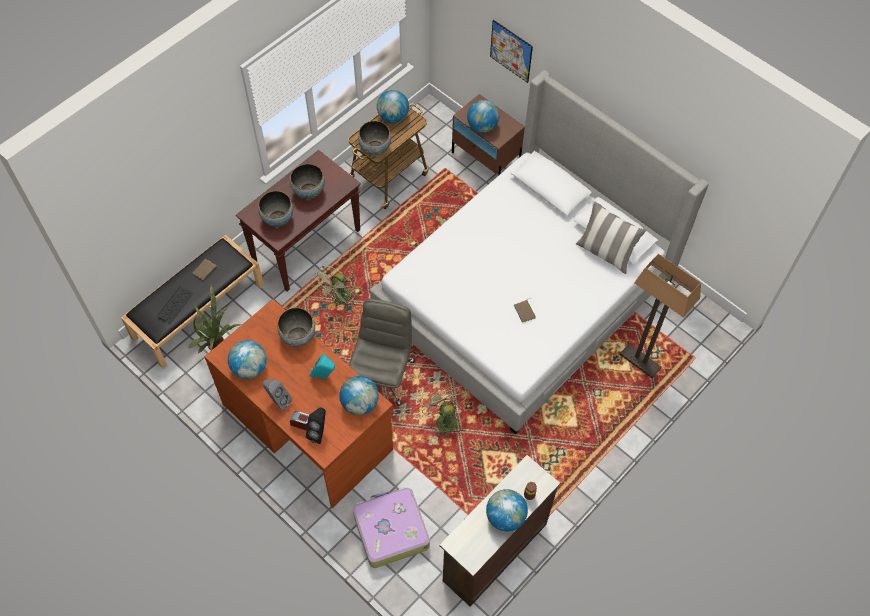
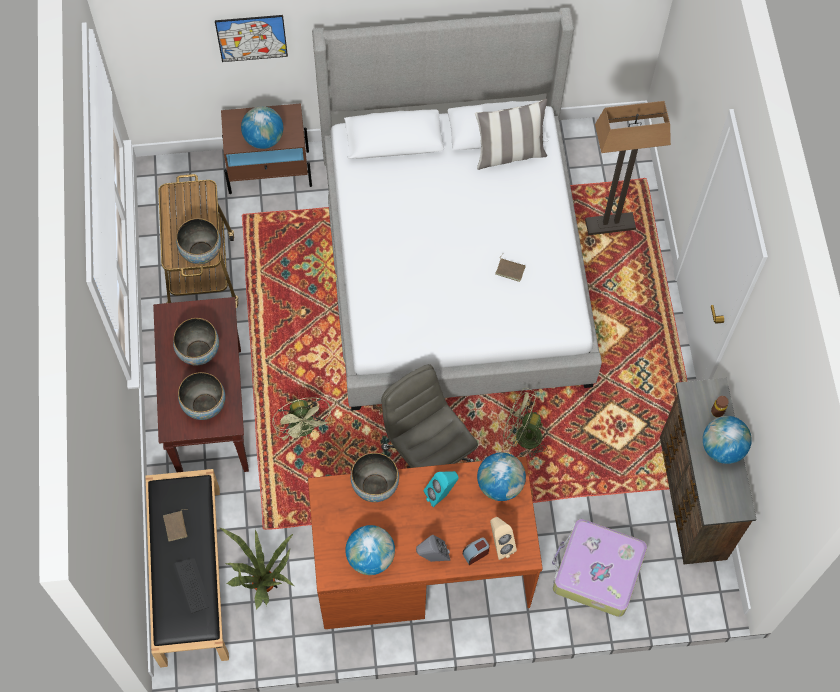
camera: 50 degrees left, 5 degrees up
(319, 432) = (499, 544): black speaker -> beige speaker
(393, 117) = (177, 206): globe -> none

